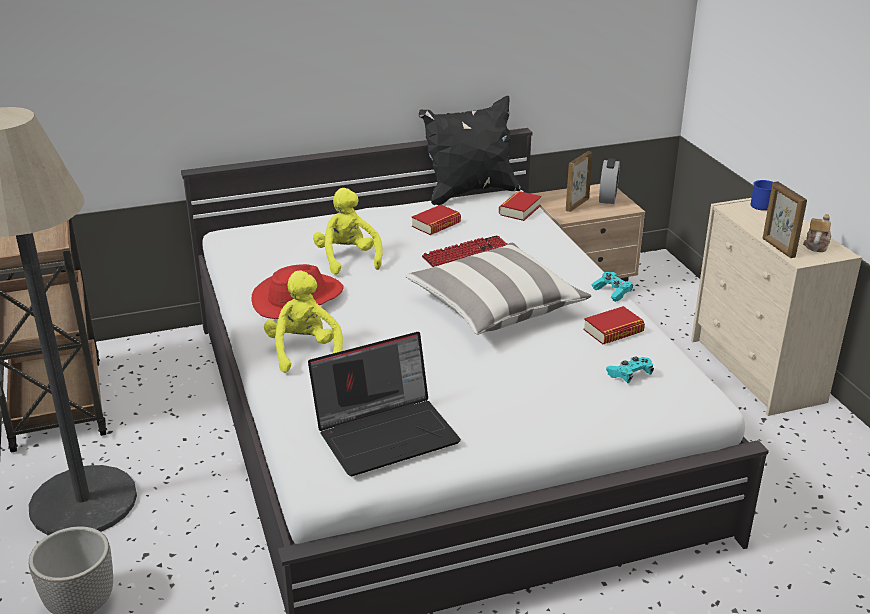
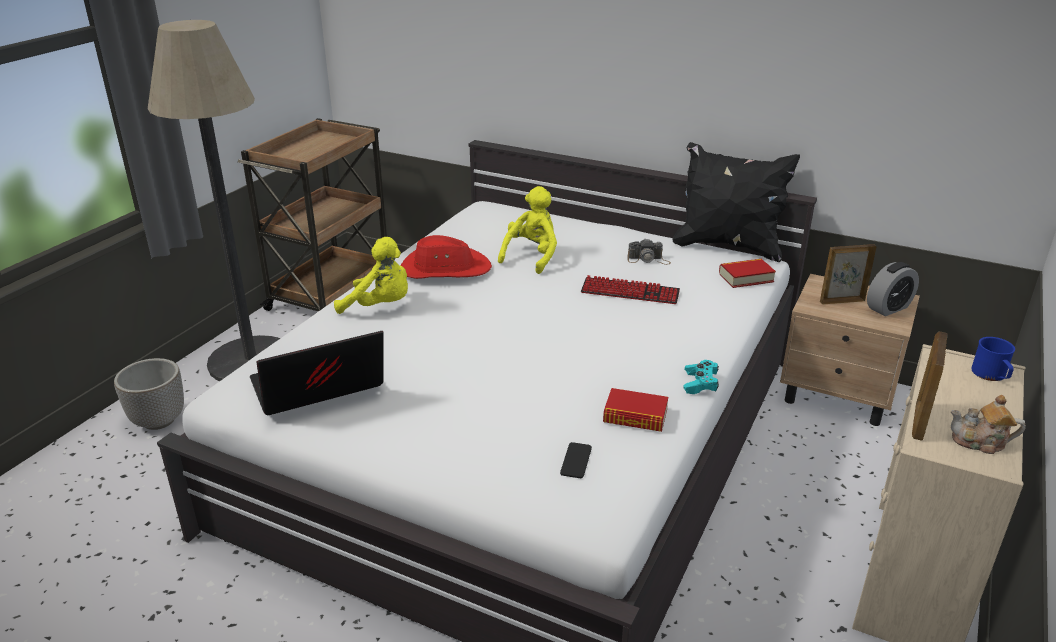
camera: 45 degrees right, 0 degrees up
(304, 351) = (380, 306): yellow plush toy -> yellow plush toy turned 75 degrees clockwise
(387, 432) = (317, 389): laptop -> laptop turned 135 degrees clockwise
(436, 225) = (648, 260): book -> camera
(495, 307) = (571, 344): pillow -> none
(629, 375) = (576, 461): turquoise game controller -> phone
(816, 245) = (980, 442): teapot -> teapot turned 150 degrees counterclockwise

